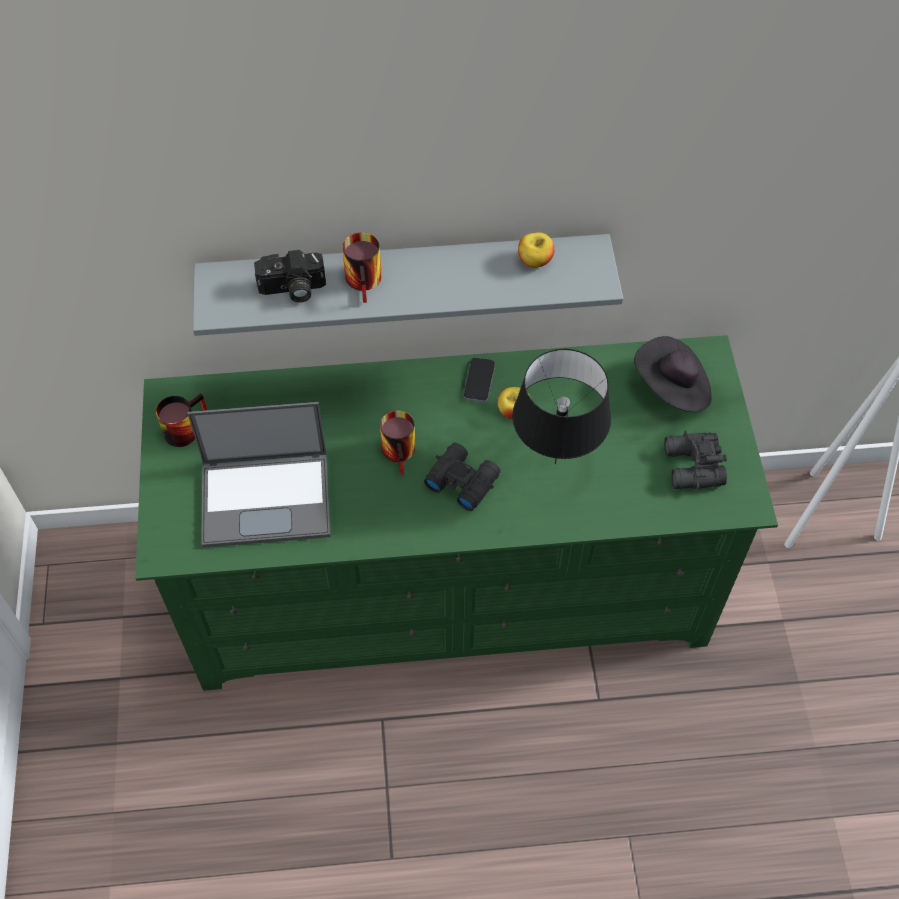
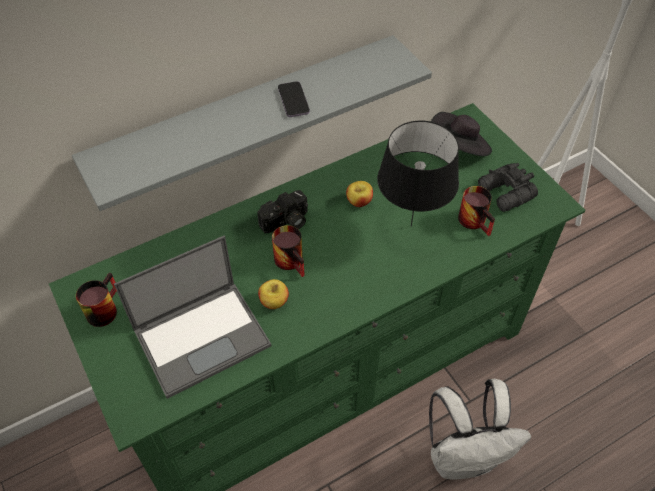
camera: 25 degrees left, 5 degrees down
(292, 289) = (170, 146): camera -> camera (286, 222)
(367, 281) = (229, 121): mug -> mug (477, 221)
(462, 480) = (350, 263): black binoculars -> none
(479, 381) = (322, 190): phone -> phone (293, 100)
(535, 260) = (351, 67): apple -> apple (274, 301)
(553, 759) = (463, 457): none -> white backpack

